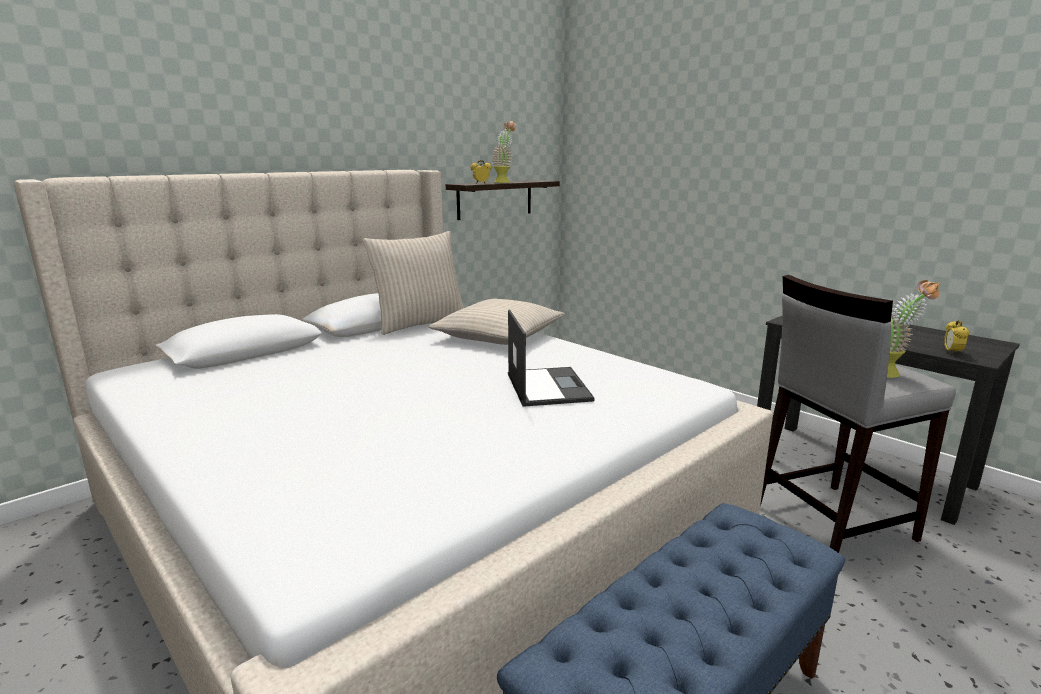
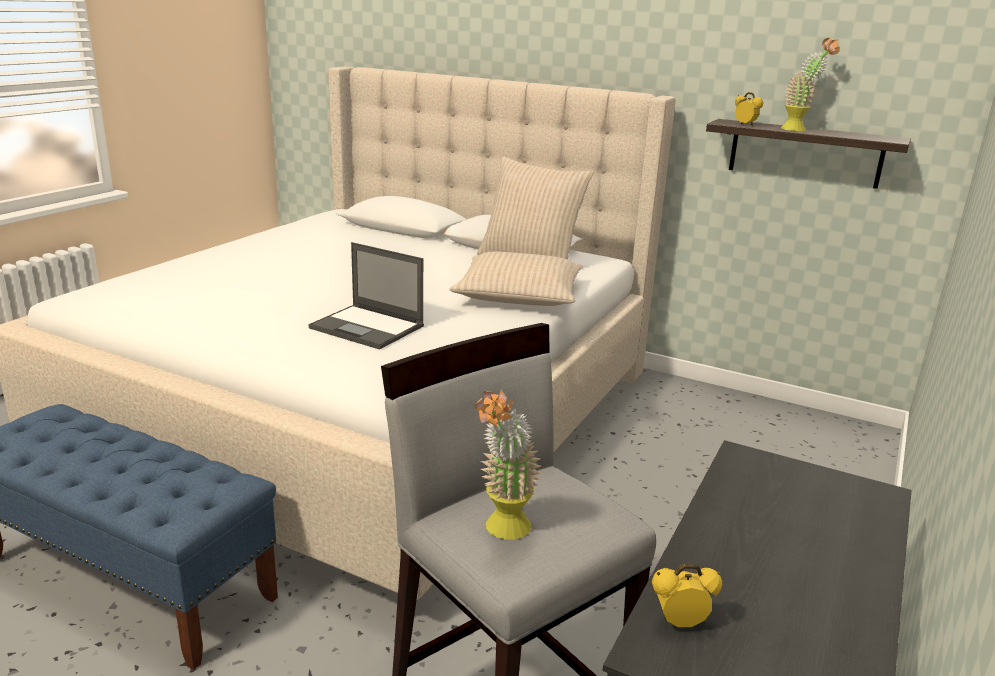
camera: 70 degrees right, 5 degrees up
(547, 386) = (368, 327): laptop -> laptop turned 60 degrees clockwise

